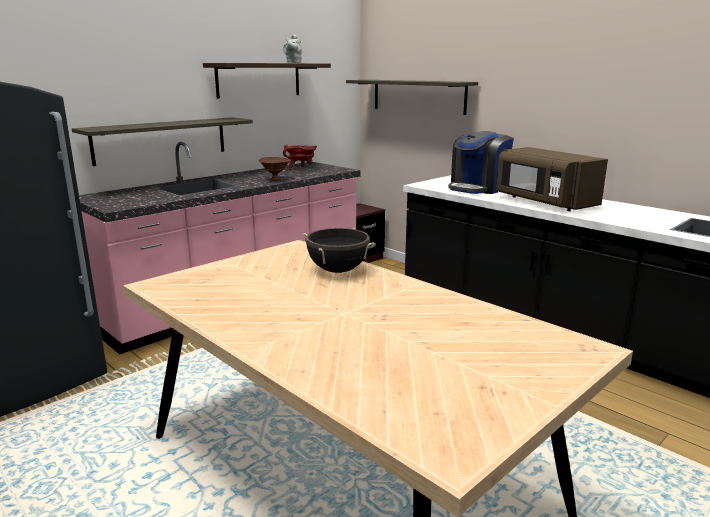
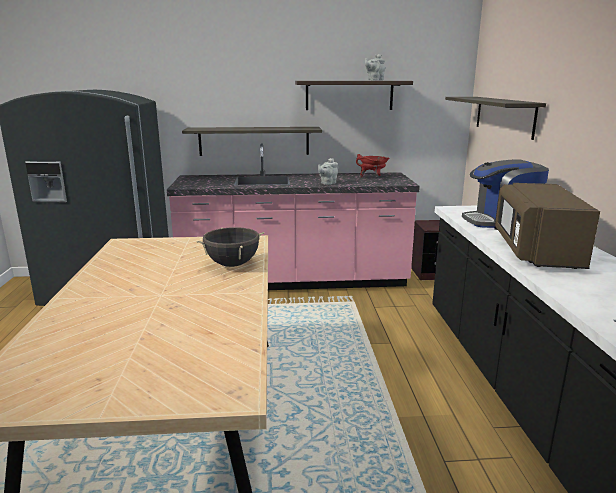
camera: 40 degrees right, 0 degrees up
(275, 179) = (327, 183): brown bowl -> grey teapot

